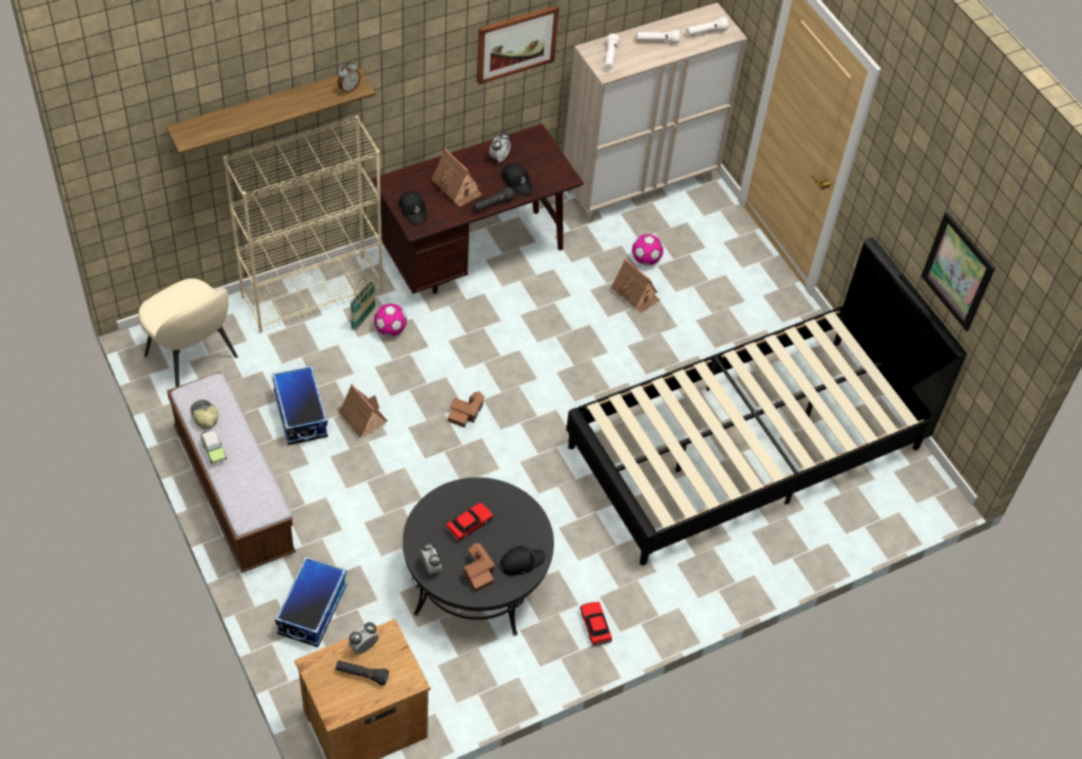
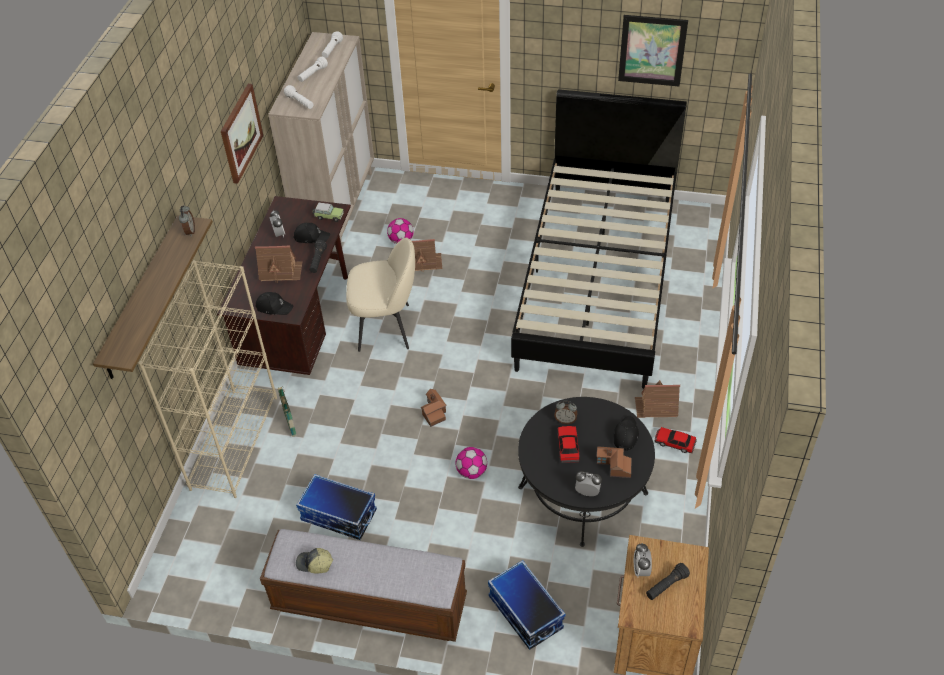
camera: 45 degrees left, 5 degrees down
(192, 358) = (213, 559): beige chair -> beige chair (386, 327)
(213, 451) = (354, 576): toy car -> toy car (328, 216)
(361, 417) = (378, 477): toy house -> toy house (656, 407)
(390, 330) = (317, 413): football -> football (471, 472)
(498, 505) = (565, 420): none -> alarm clock

